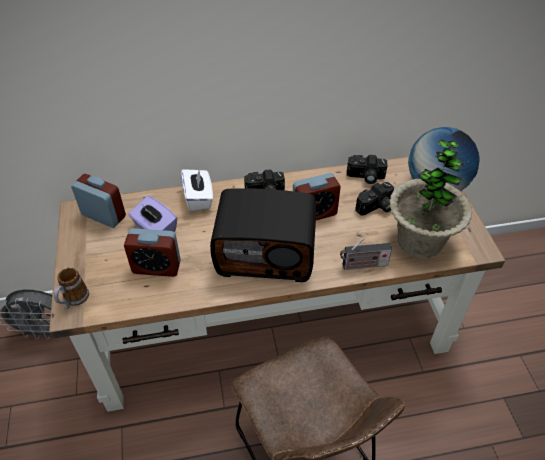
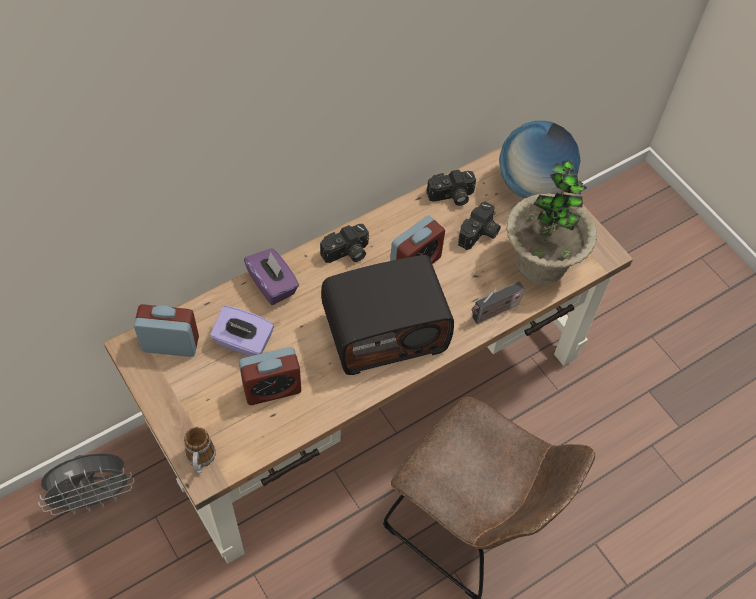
camera: 25 degrees left, 10 degrees up
(198, 198) = (273, 285): white tissue box -> purple tissue box

